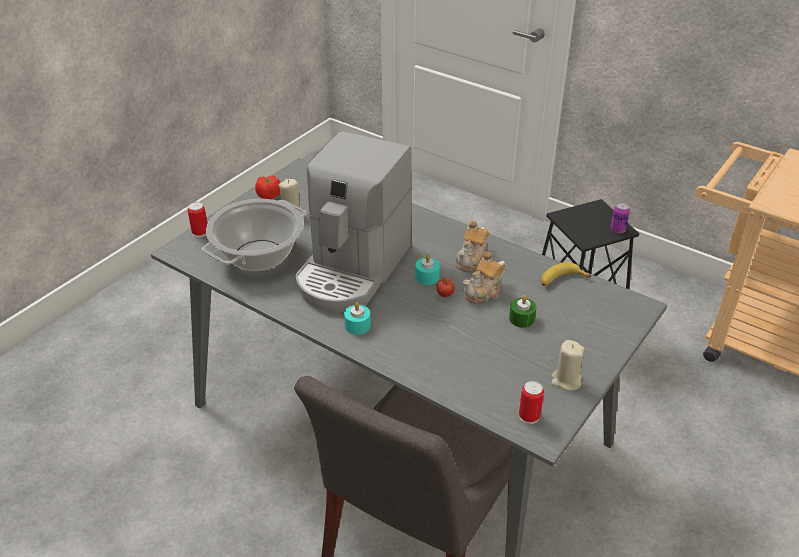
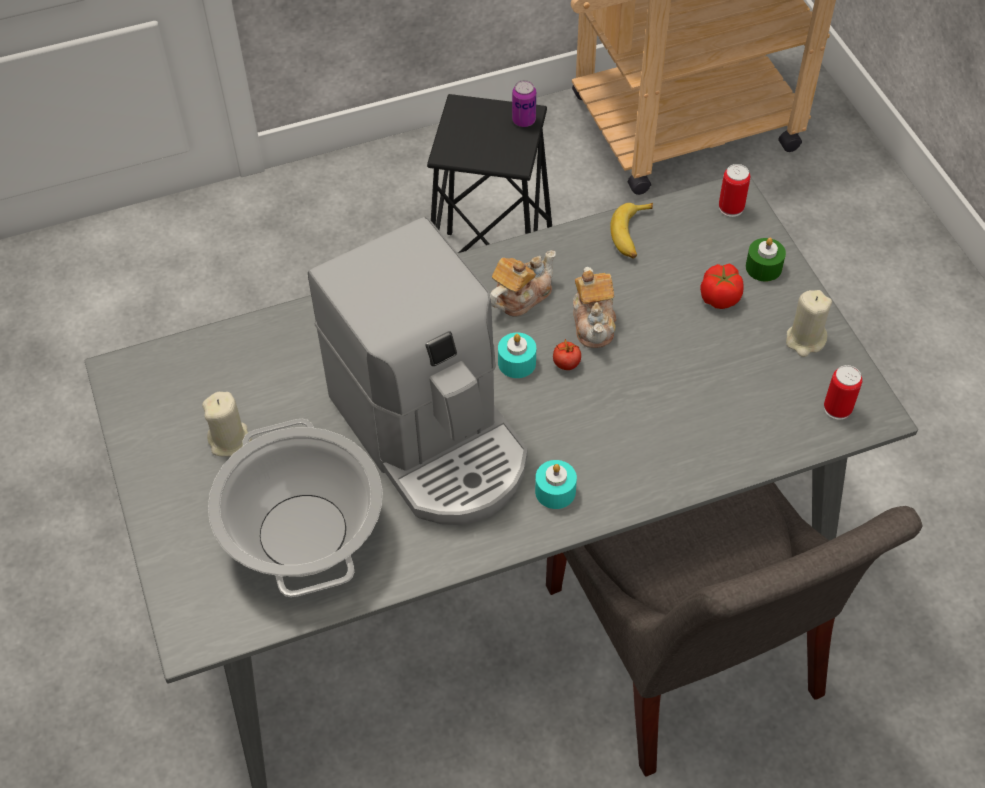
camera: 55 degrees left, 15 degrees up
(200, 232) = (171, 584): can -> can (731, 208)
(269, 195) = (156, 447): tomato -> tomato (720, 297)
(472, 260) = (521, 296): teapot -> teapot turned 105 degrees counterclockwise
(521, 318) = (672, 315): green candle -> green candle (763, 267)

